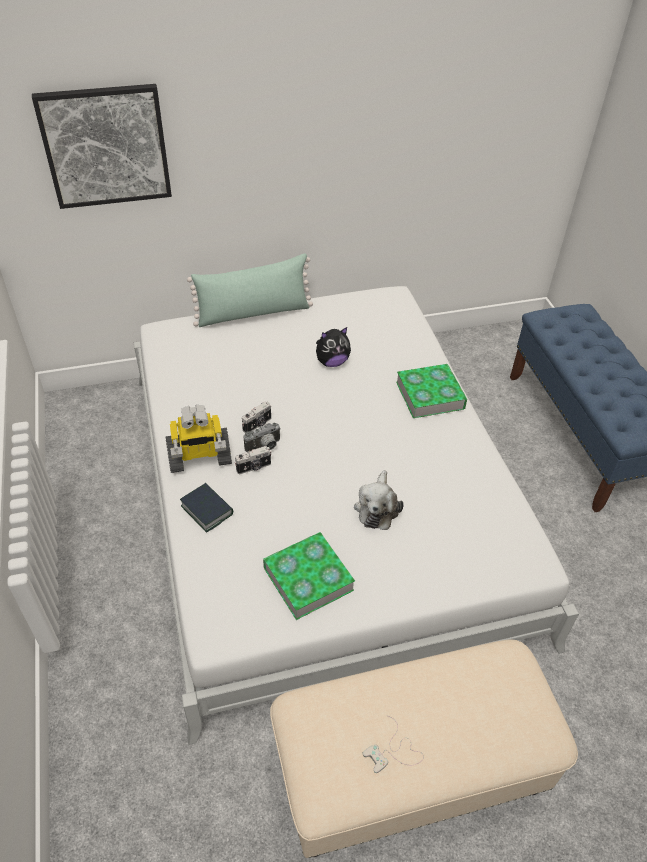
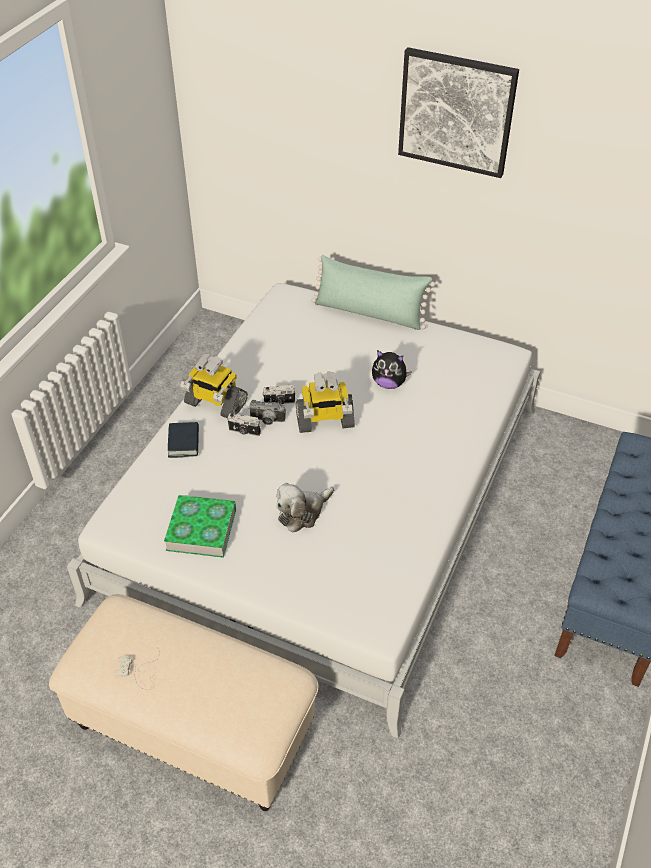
camera: 40 degrees right, 0 degrees up
(106, 146) = (279, 121): picture -> picture (456, 112)
(313, 420) = (324, 421): none -> toy robot
(430, 395) = (442, 453): book -> none

